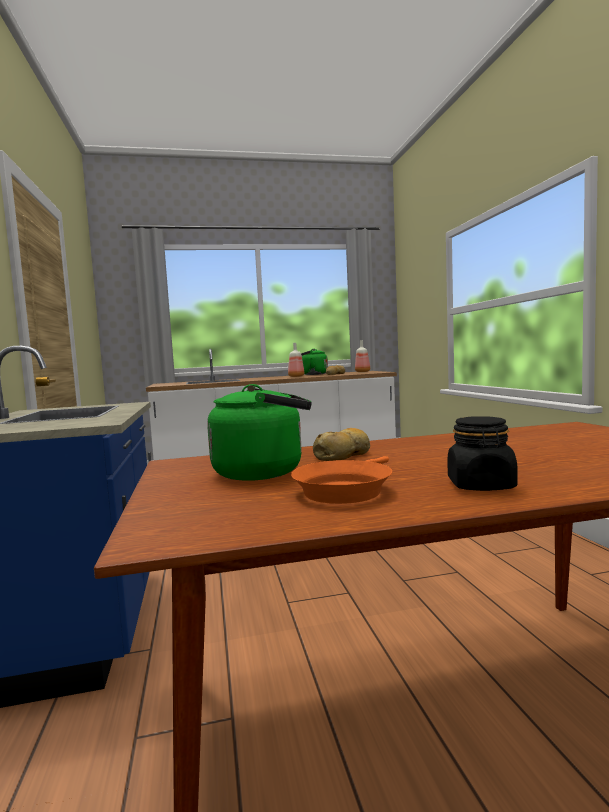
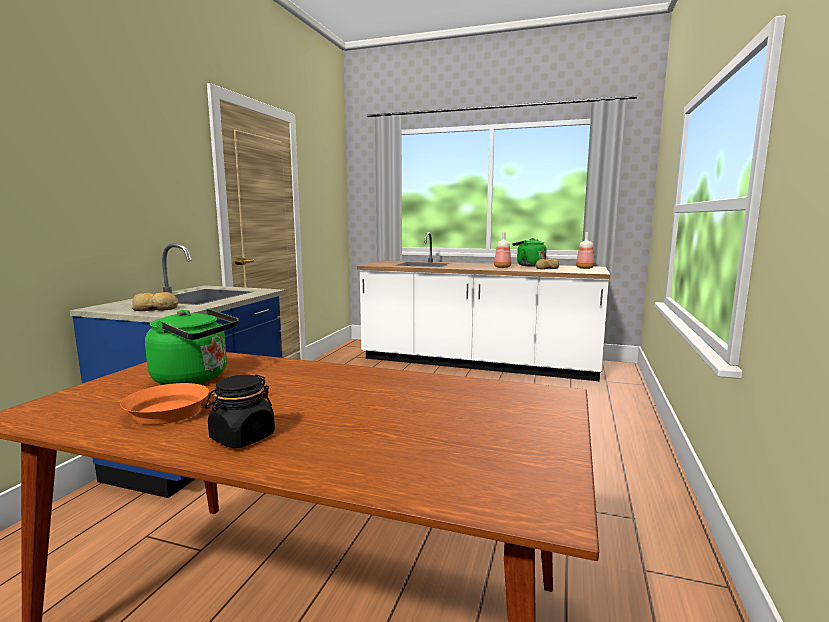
camera: 30 degrees right, 5 degrees up
(343, 455) = (279, 376): bread -> bread (156, 309)

